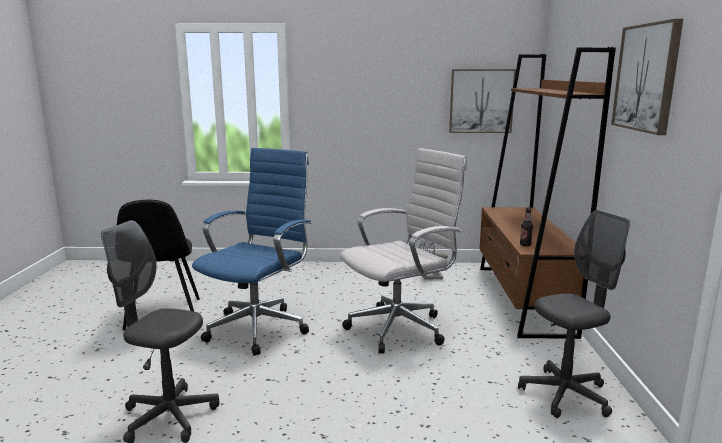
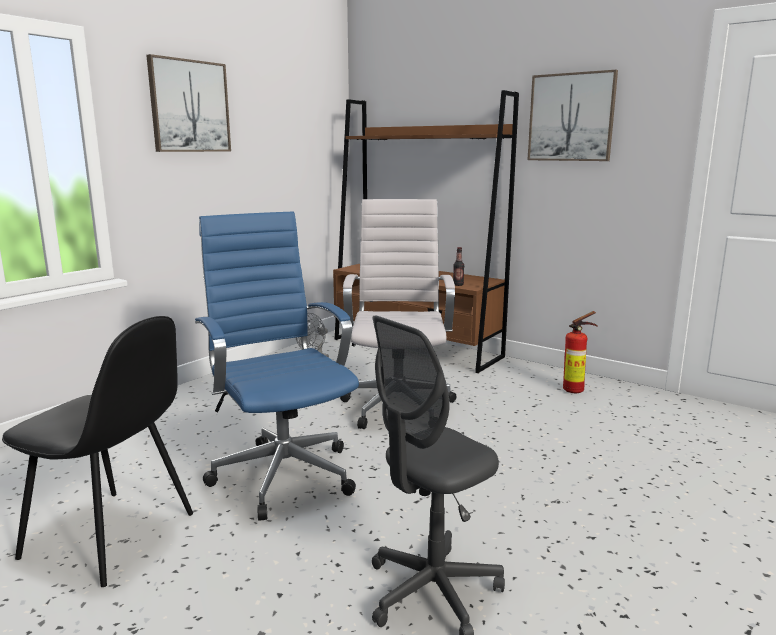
camera: 55 degrees left, 0 degrees up
(481, 101) = (309, 151): picture -> picture (189, 106)
(565, 395) = (576, 390): grey office chair -> fire extinguisher

